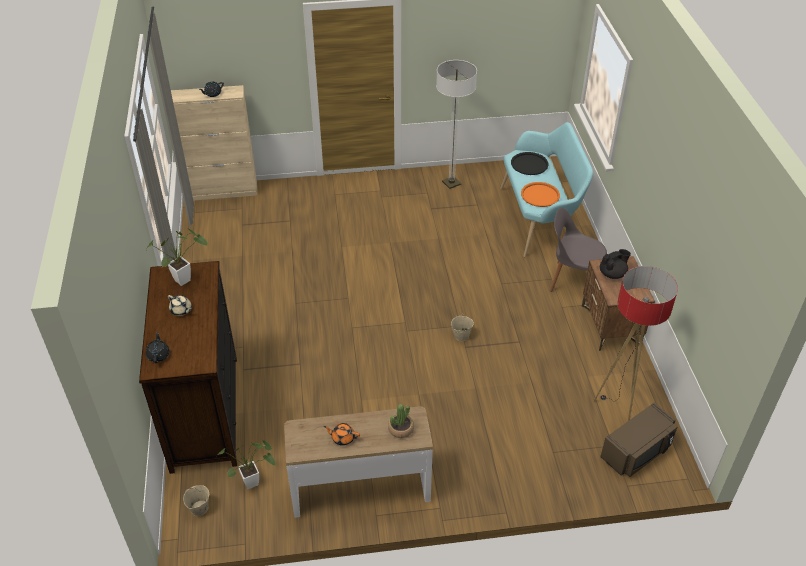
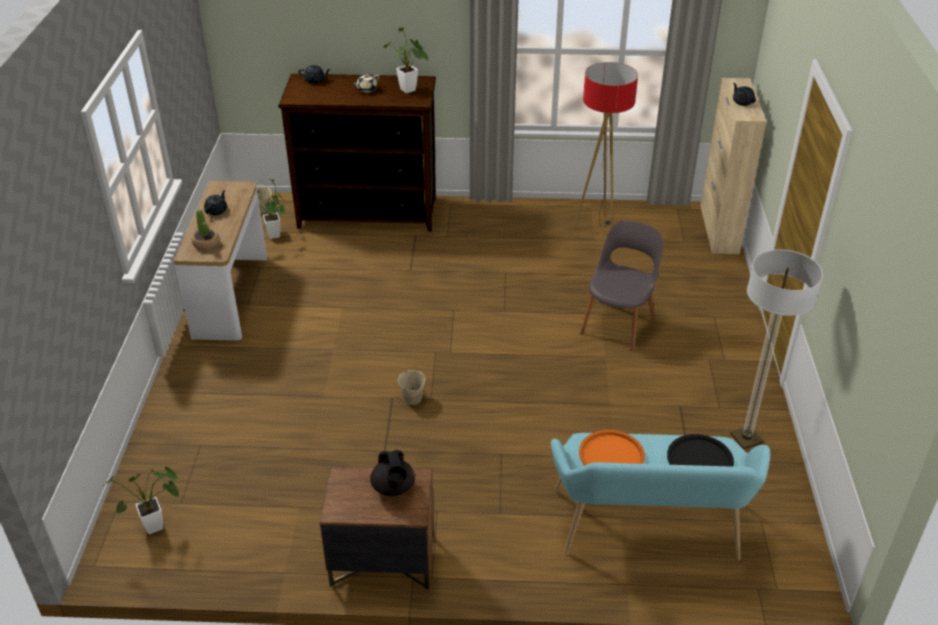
camera: 100 degrees right, 5 degrees down
(342, 438) = (216, 210): orange teapot -> black teapot
(573, 280) = (491, 540): grey chair -> grey chair (618, 323)
(617, 405) = (237, 526): floor lamp -> floor lamp (597, 229)
(637, 452) = (159, 525): brown microwave -> potted plant

